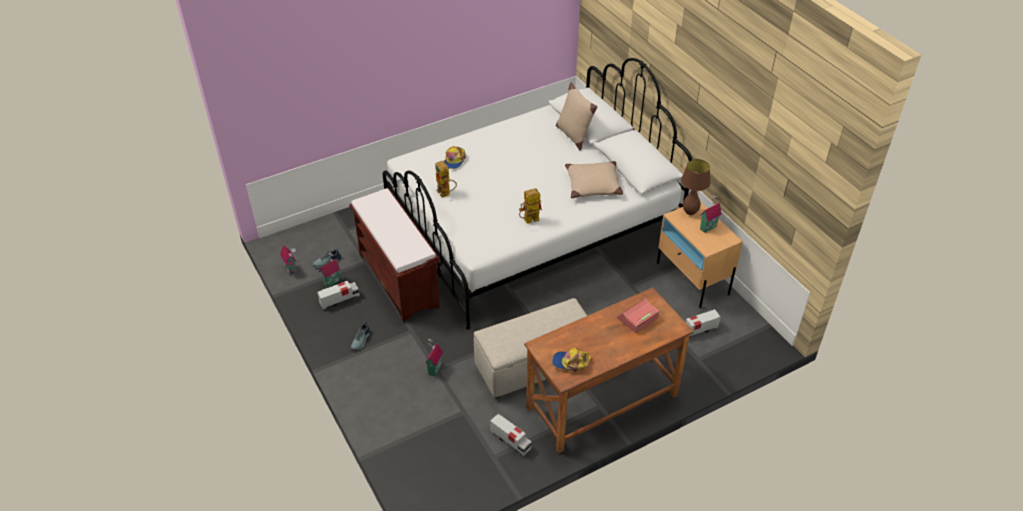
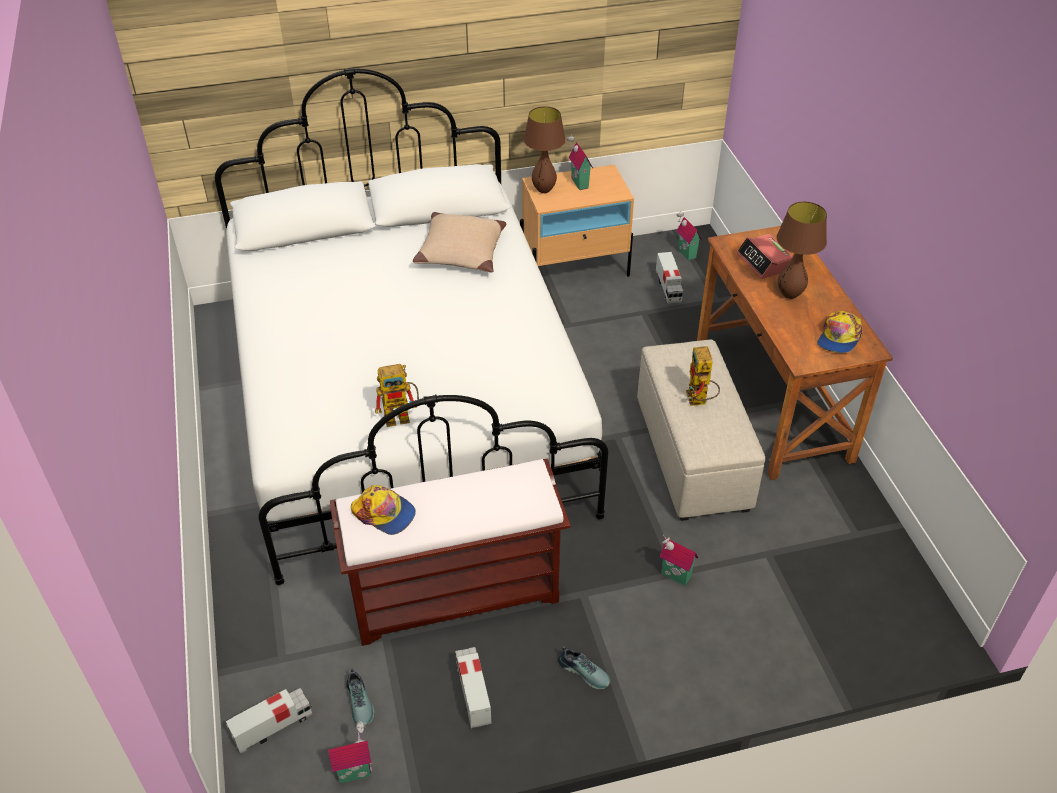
camera: 75 degrees left, 0 degrees up
(331, 281) = (418, 702): toy house -> toy house (685, 254)
(454, 160) = (316, 391): cap -> cap (384, 513)
(511, 441) = (829, 509): toy truck -> toy truck (273, 727)
(528, 221) = (515, 332): toy robot -> toy robot (699, 401)
(573, 135) = (331, 246): beige pillow -> none
(606, 334) = (789, 294): none -> brown table lamp

